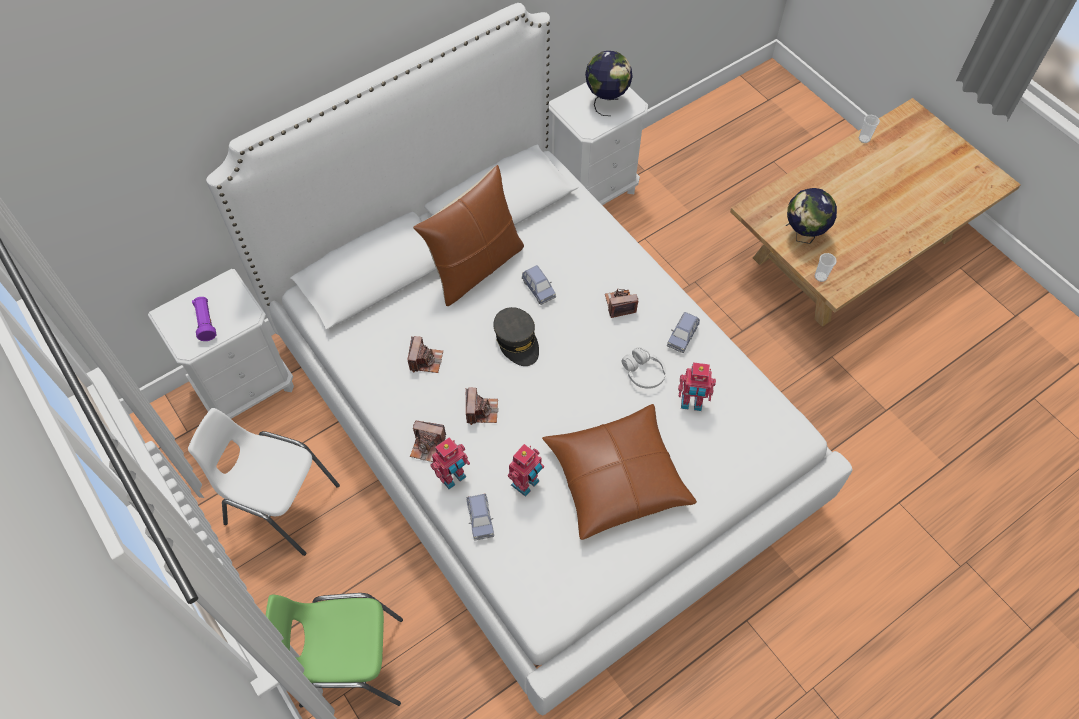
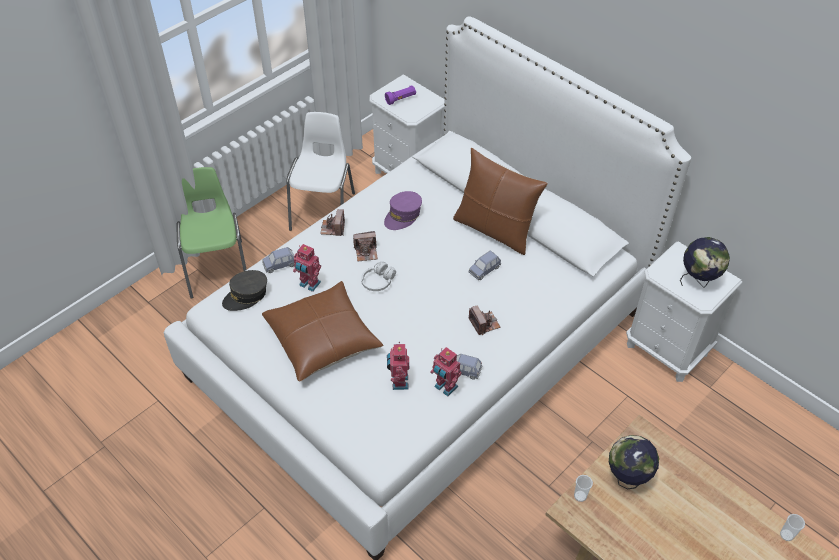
camera: 80 degrees right, 10 degrees down
(425, 360) = (403, 215): camera -> purple cap
(453, 477) = (310, 245): toy robot -> toy robot (445, 387)
(517, 341) = (431, 263): grey cap -> grey cap (246, 296)
(643, 373) = (421, 346): white headphones -> white headphones (378, 281)

